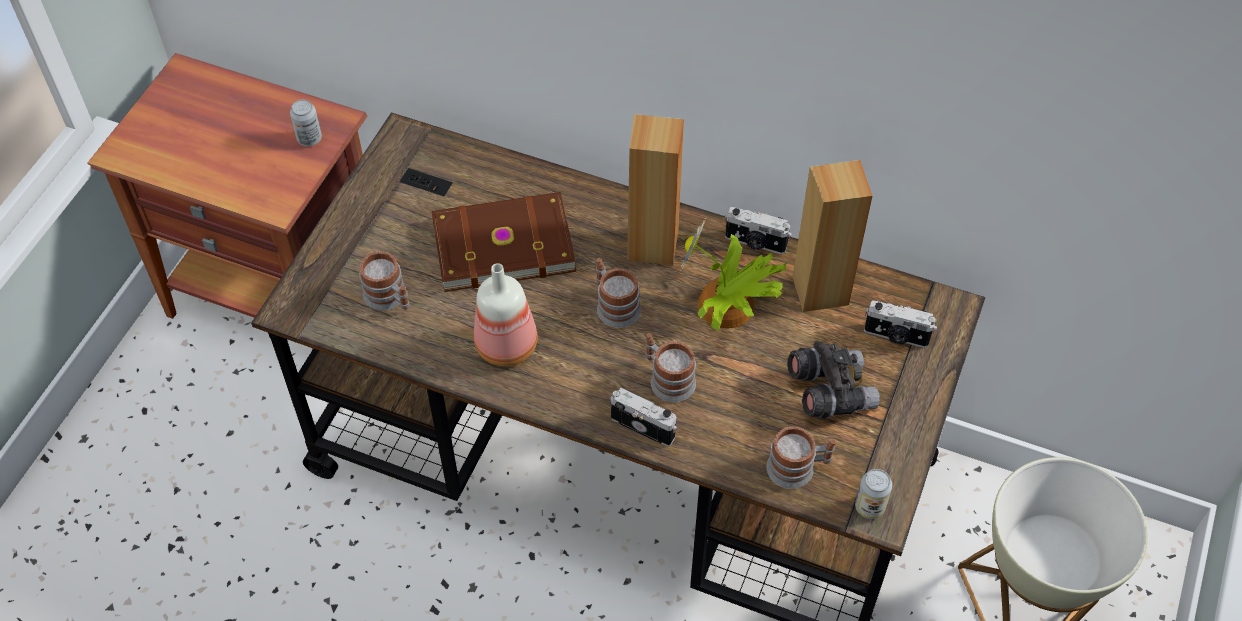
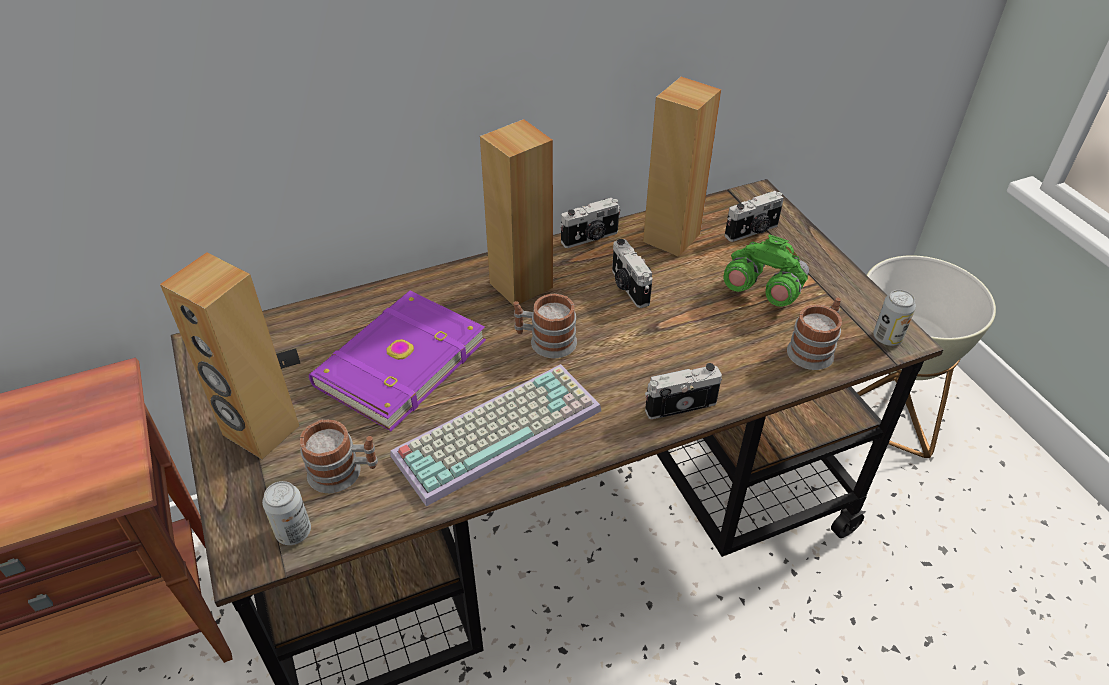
camera: 45 degrees left, 10 degrees down
(309, 139) = (96, 411): can -> can (293, 532)
(373, 230) = (260, 431): none -> brown speaker
(502, 243) = (397, 362): brown book -> purple book
(508, 344) = (498, 429): bottle -> keyboard
(667, 378) = (651, 360): mug -> none
(728, 308) = (628, 287): potted plant -> camera
(829, 392) = (763, 290): grey binoculars -> green binoculars

